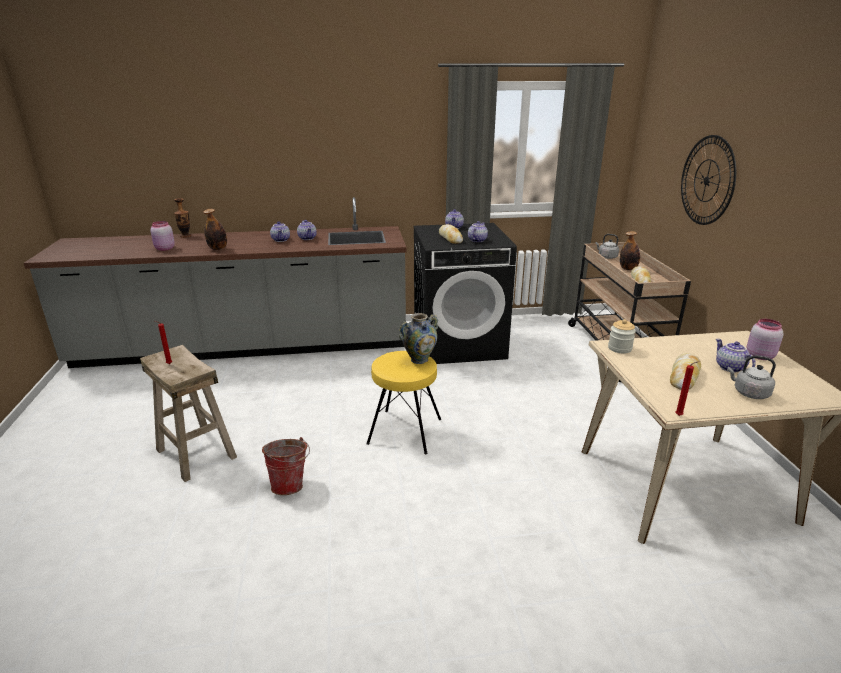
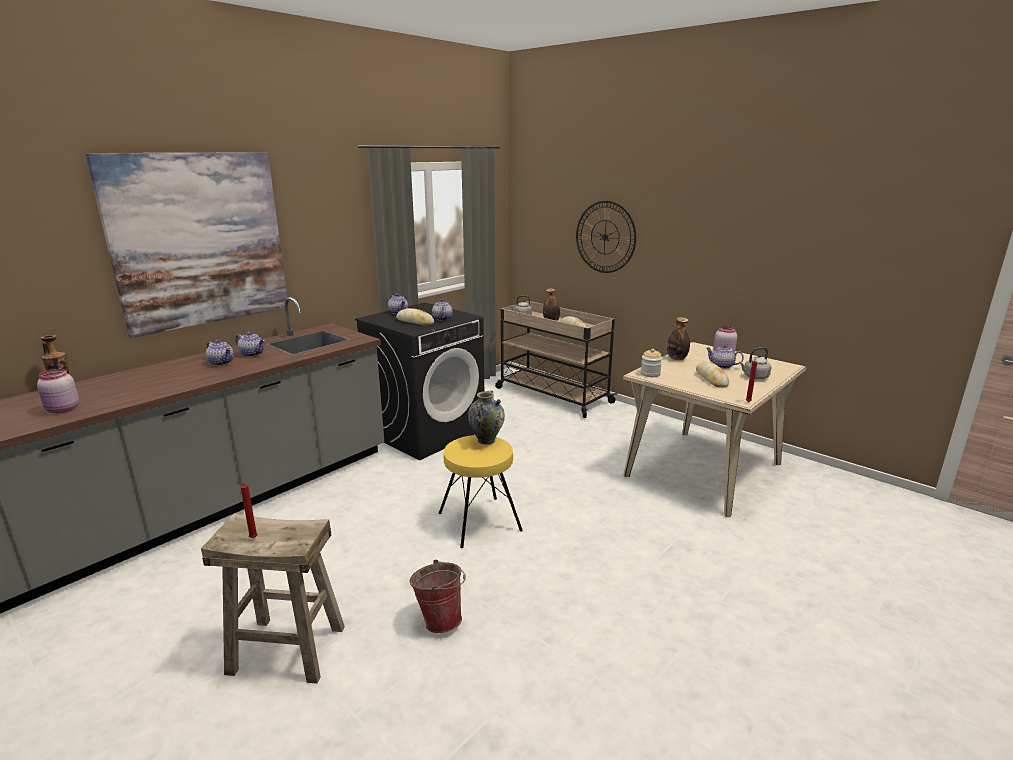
camera: 40 degrees left, 5 degrees down
(218, 249) = (152, 390): bottle -> bottle (676, 358)
(292, 142) = (199, 240): none -> picture

